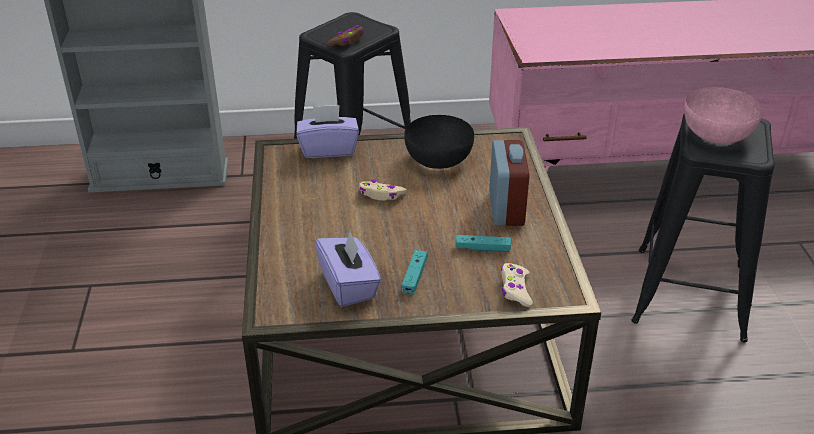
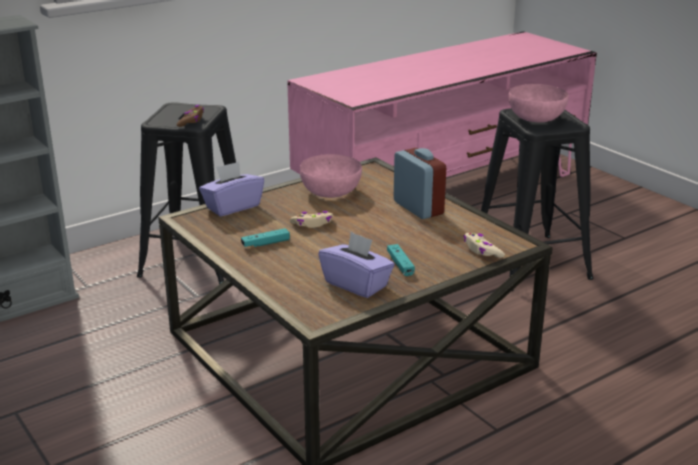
camera: 30 degrees left, 10 degrees down
(439, 159) = (331, 192): black bowl -> pink bowl
(482, 248) = (429, 235): turquoise game controller -> turquoise game controller (265, 243)

